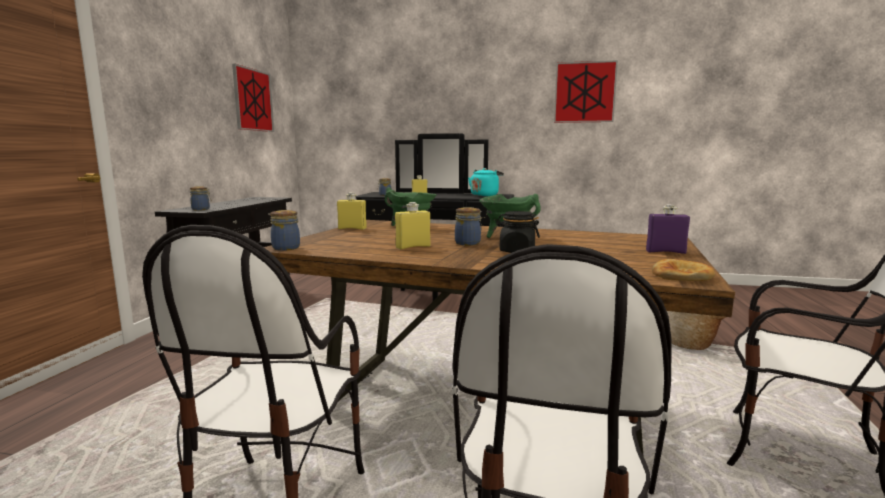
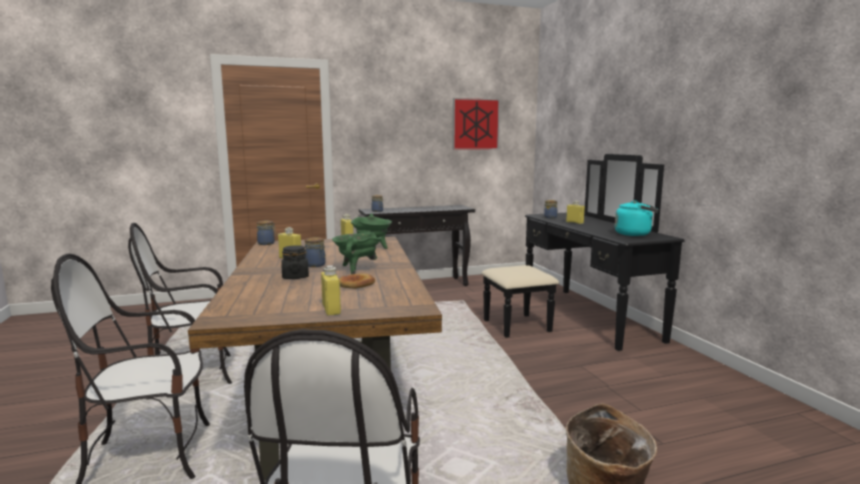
camera: 60 degrees right, 0 degrees up
(584, 92) = (792, 97): picture -> none
(665, 252) = (331, 309): purple bottle -> yellow bottle
(682, 276) = (232, 316): bread -> bread (356, 284)

